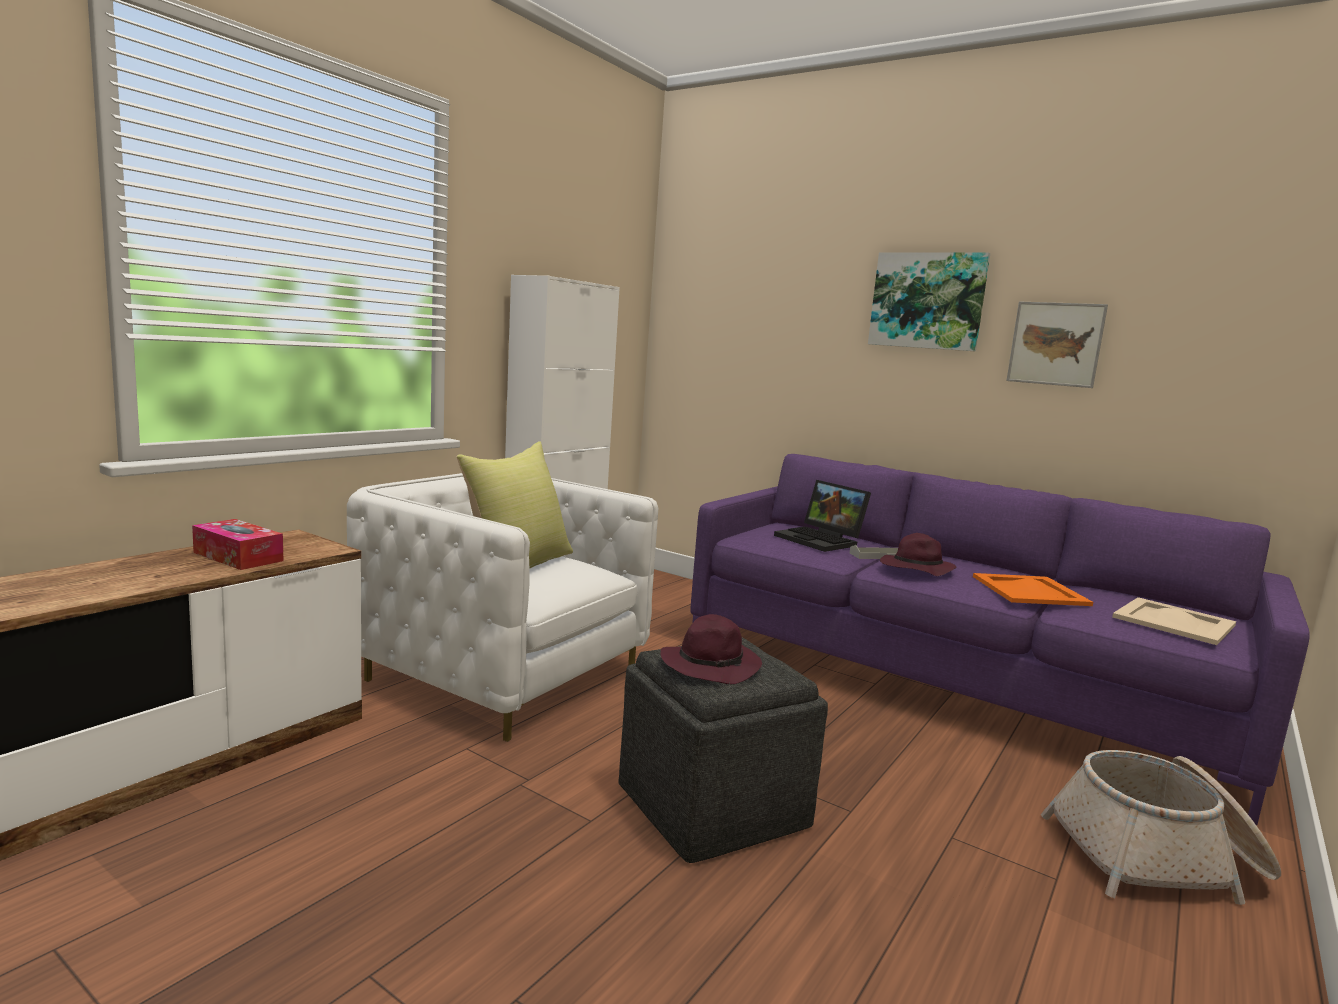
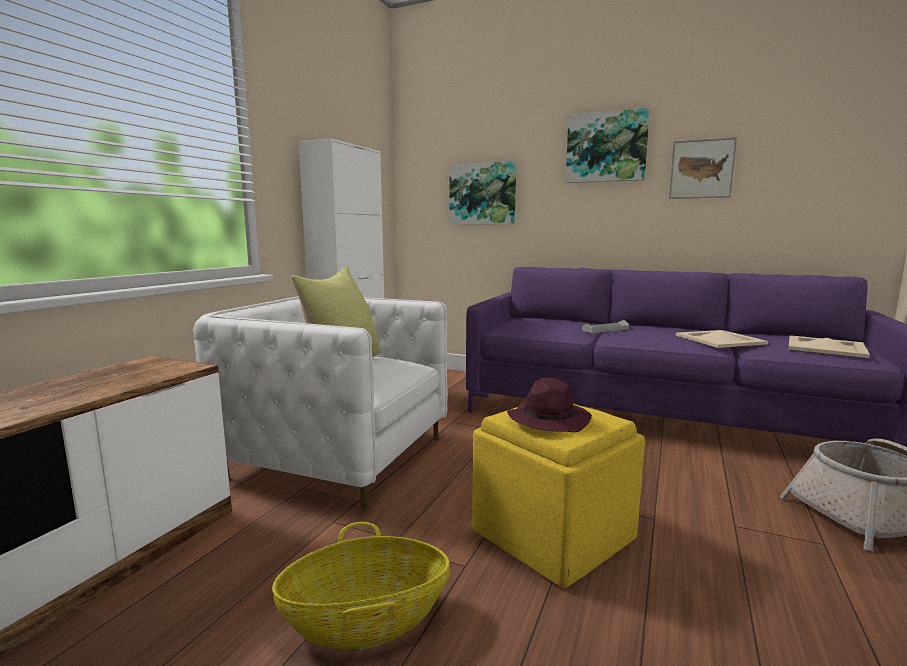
camera: 10 degrees left, 0 degrees up
(238, 557) = (103, 382): tissue box -> none
(459, 852) = (366, 619): none -> basket
(710, 805) = (551, 534): grey ottoman -> yellow ottoman
(759, 348) = (482, 194): none -> picture
(821, 540) = (556, 324): laptop -> none
(915, 569) = (635, 335): purple hat -> none
(1031, 591) = (720, 339): orange tray -> beige tray

